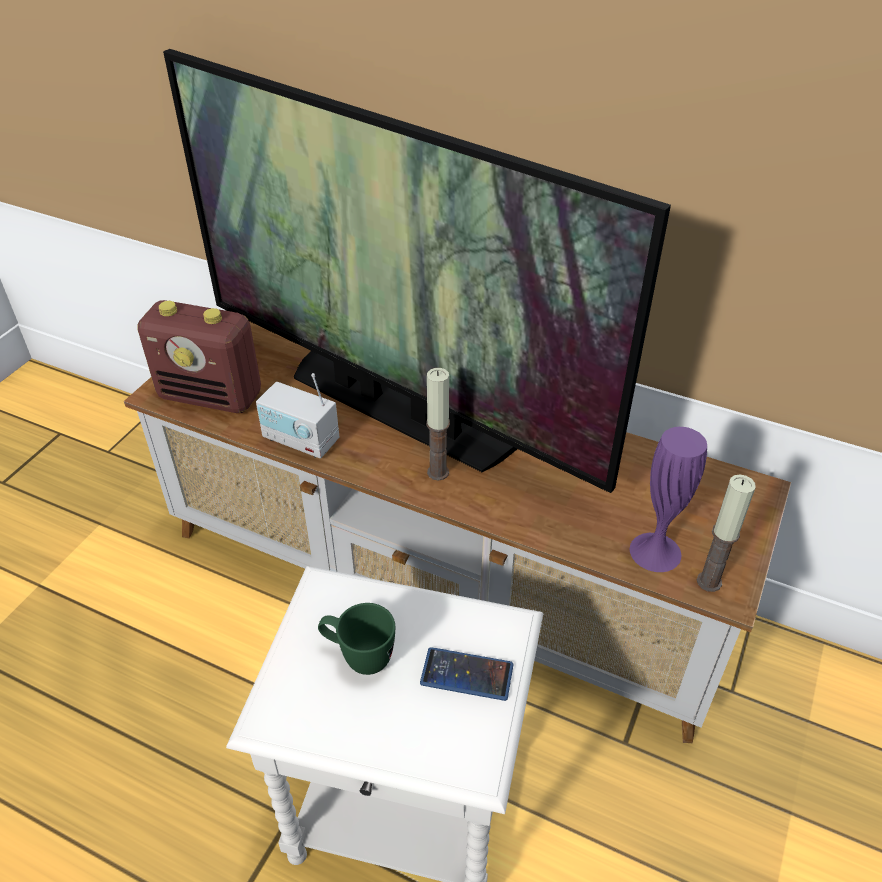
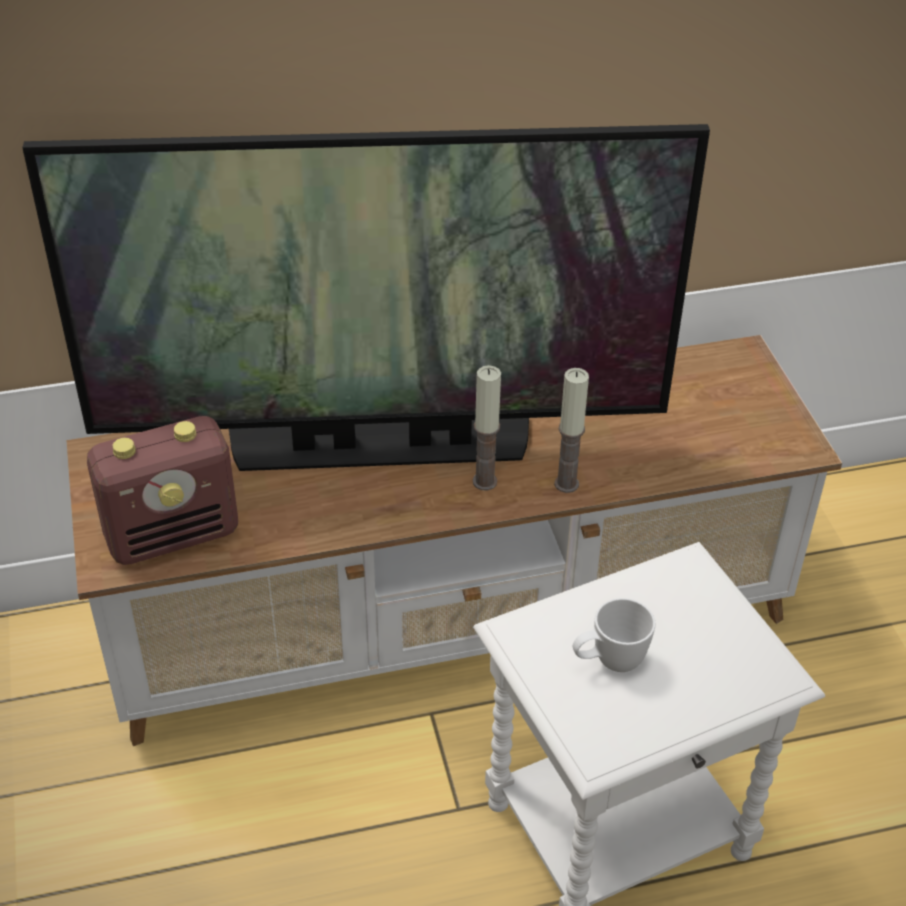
camera: 40 degrees left, 0 degrees up
(301, 440) = (323, 525): radio -> none
(358, 657) = (608, 662): green mug -> white mug
(467, 674) = (702, 620): phone -> none
(655, 552) = (723, 446): purple vase -> none
(709, 582) = (782, 447): candle -> candle (566, 484)

